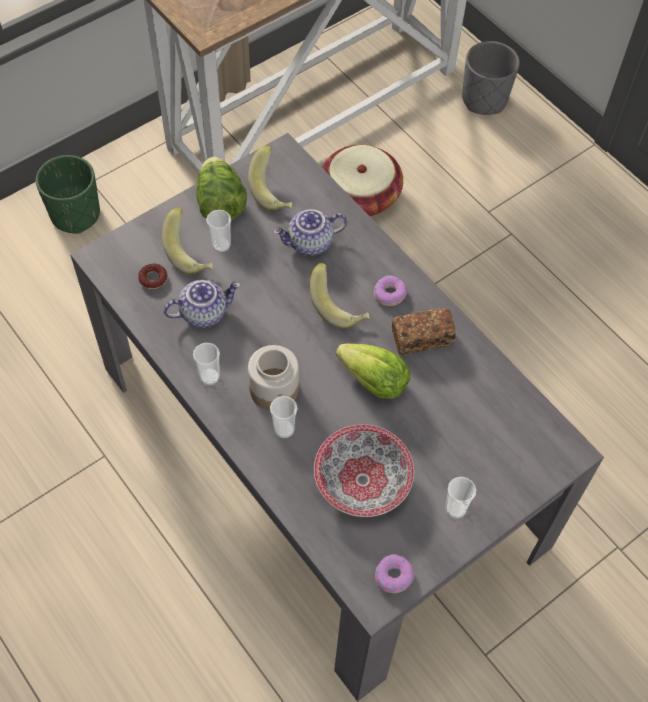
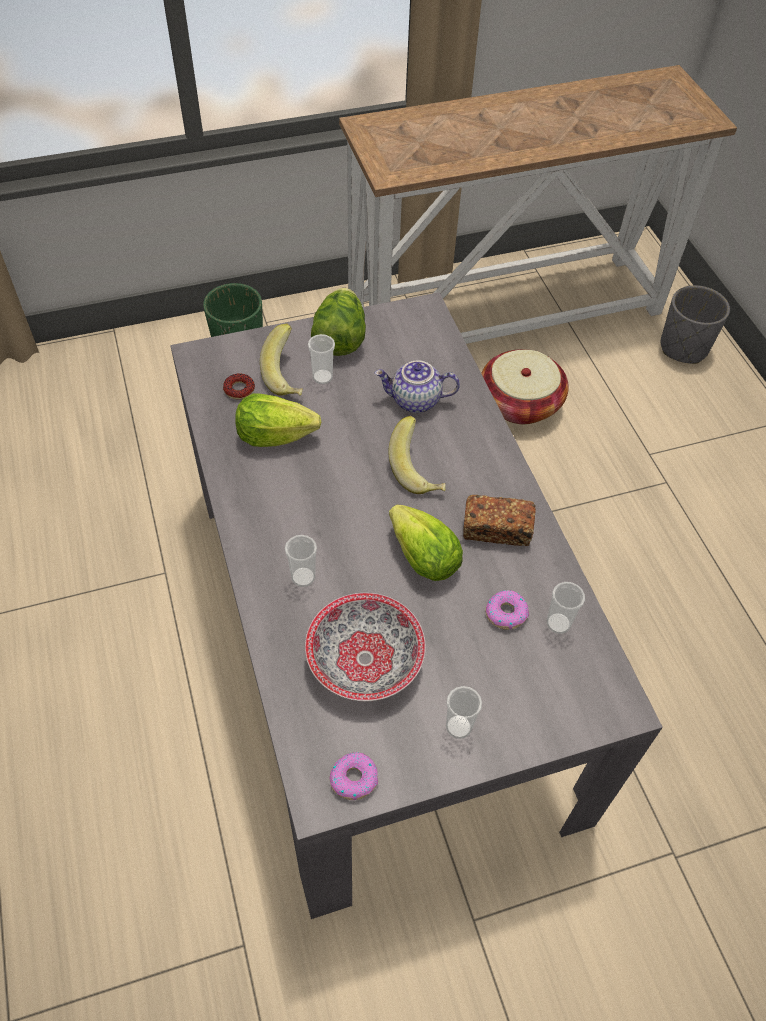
camera: 20 degrees right, 5 degrees down
(204, 312) = (274, 435): teapot -> lettuce
(209, 376) = (250, 499): cup -> cup (558, 623)
(274, 191) = (400, 341): banana -> none
(274, 389) = (312, 533): jar -> none
(389, 294) = (479, 473): donut -> donut (506, 613)

